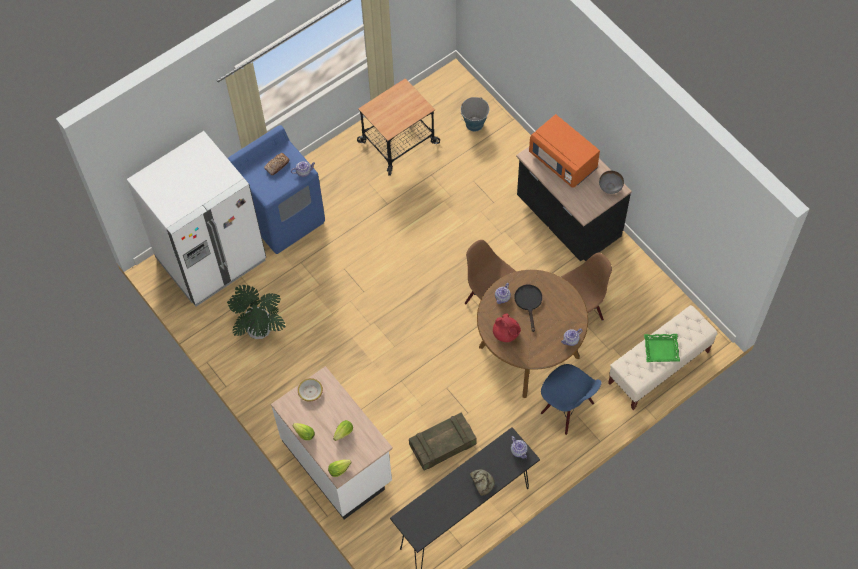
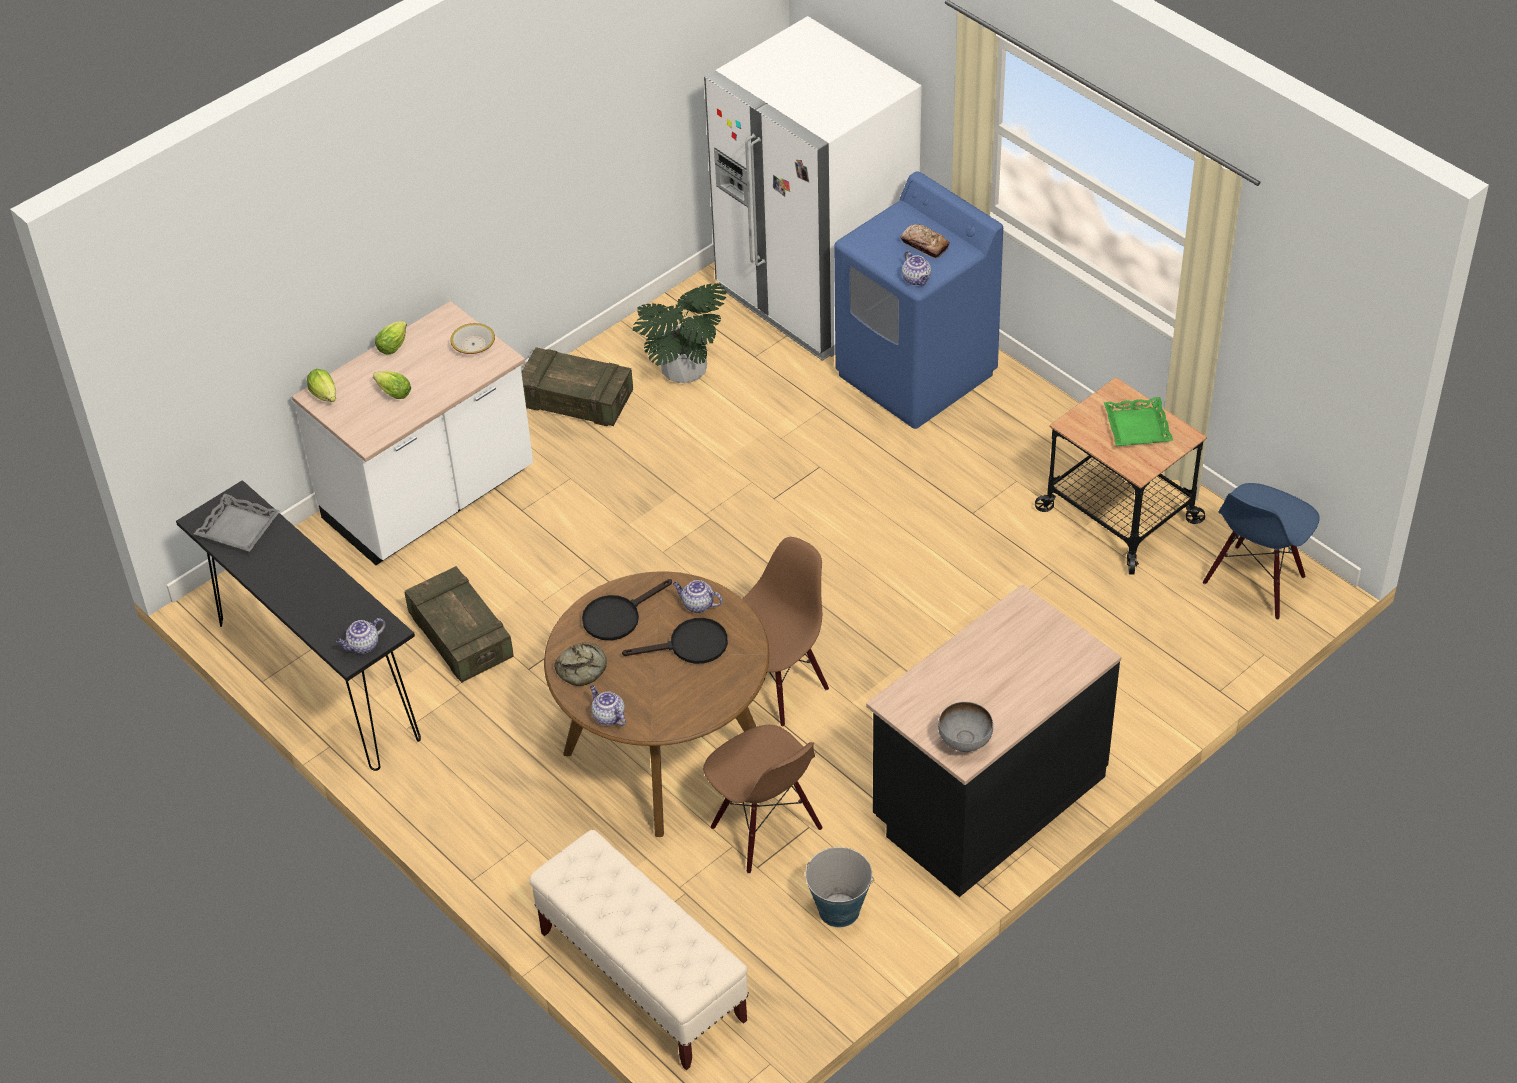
camera: 85 degrees right, 15 degrees down
(273, 384) = (575, 401): none -> crate
(427, 517) = (239, 527): none -> grey tray
(474, 124) = (1192, 629): bucket -> bucket (838, 910)
(482, 482) = (302, 597): bread -> bread (583, 668)
(506, 334) = (617, 616): red teapot -> black frying pan
(563, 161) = (1020, 660): orange microwave -> none
(567, 409) = (541, 822): blue chair -> blue chair (1255, 581)
(661, 350) = (629, 912): green tray -> green tray (1136, 427)

